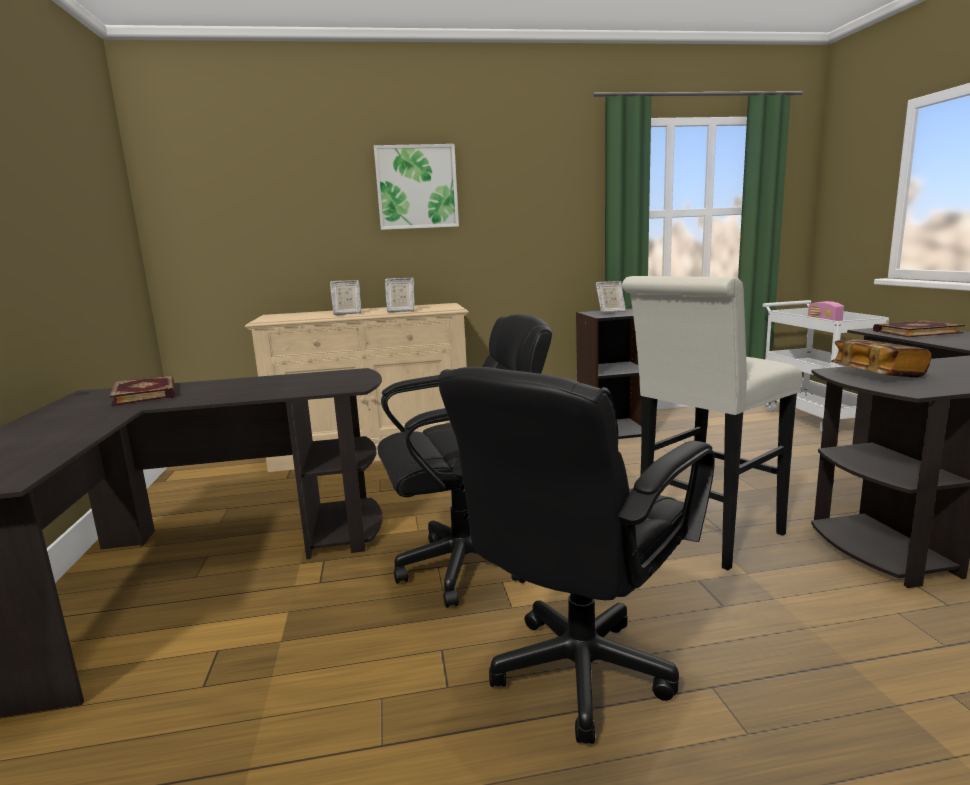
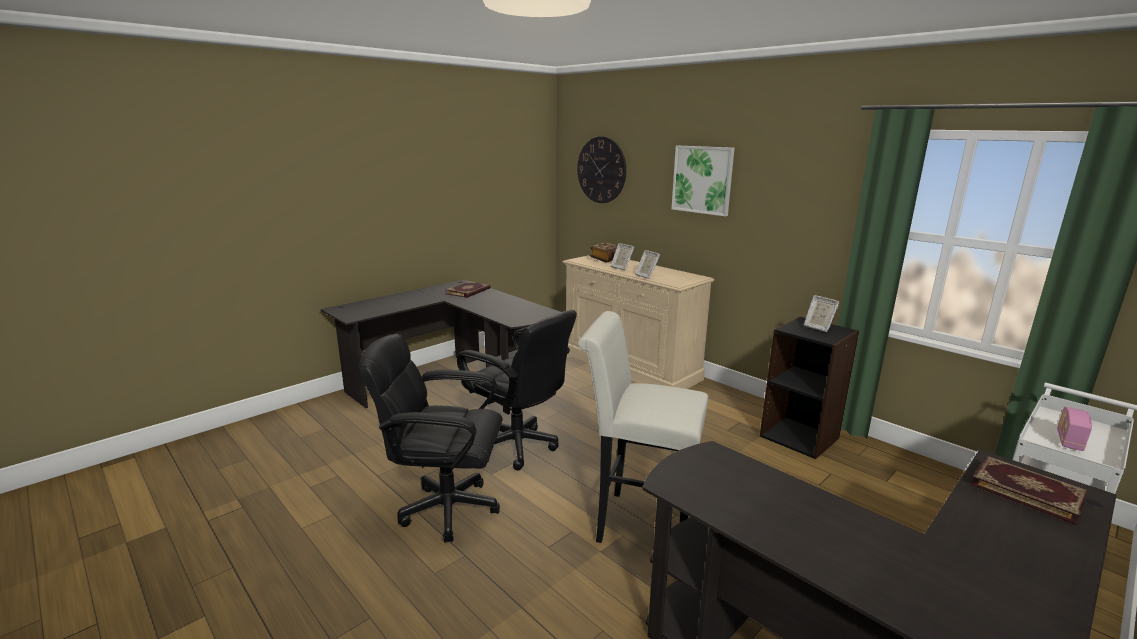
camera: 55 degrees right, 5 degrees up
(240, 191) = (601, 170): none -> wall clock
(877, 374) = (719, 469): book -> book (606, 259)

